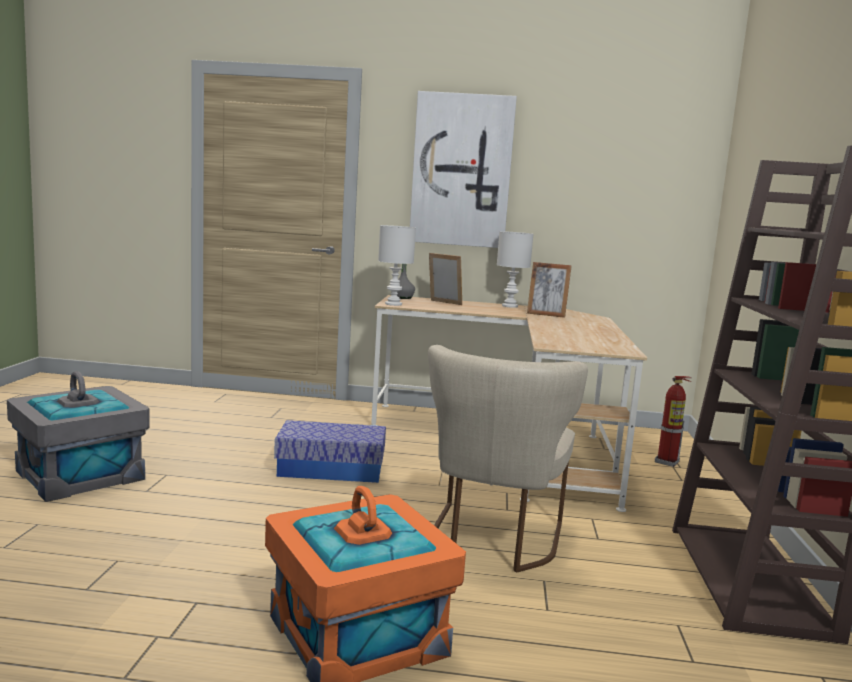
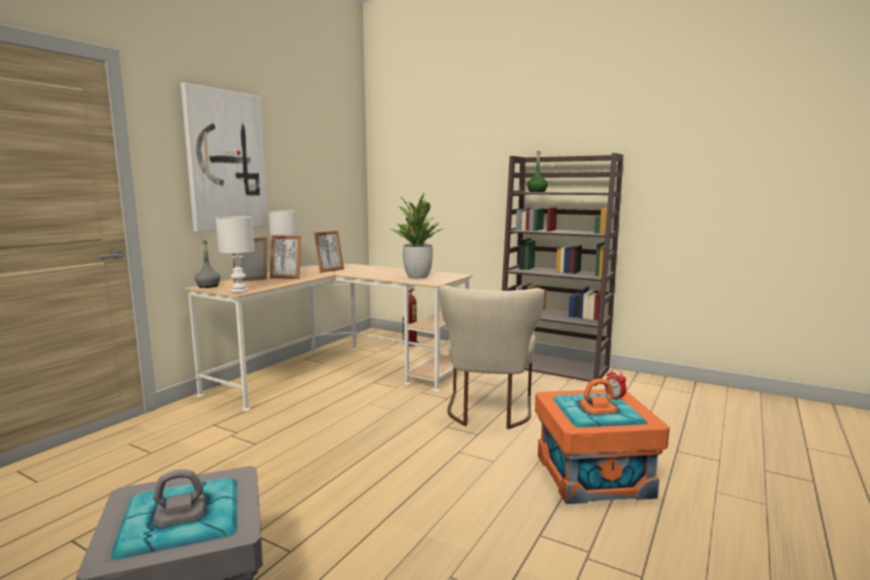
camera: 65 degrees left, 0 degrees up
(330, 469) = (326, 443): storage box -> none
(408, 542) = (614, 397): none -> alarm clock
(478, 308) = (286, 278): none -> picture frame
(493, 541) = (488, 412): beige chair -> beige chair turned 60 degrees clockwise
(575, 339) = (417, 277): none -> potted plant
(797, 230) = (537, 191): none -> green bottle

